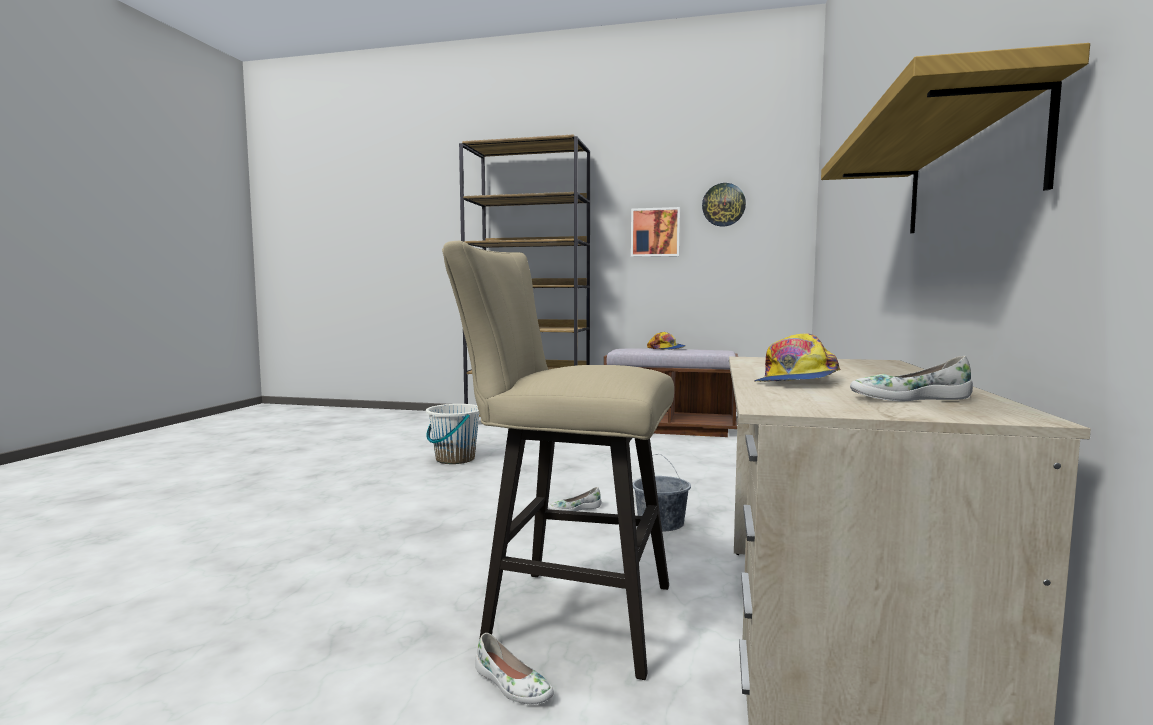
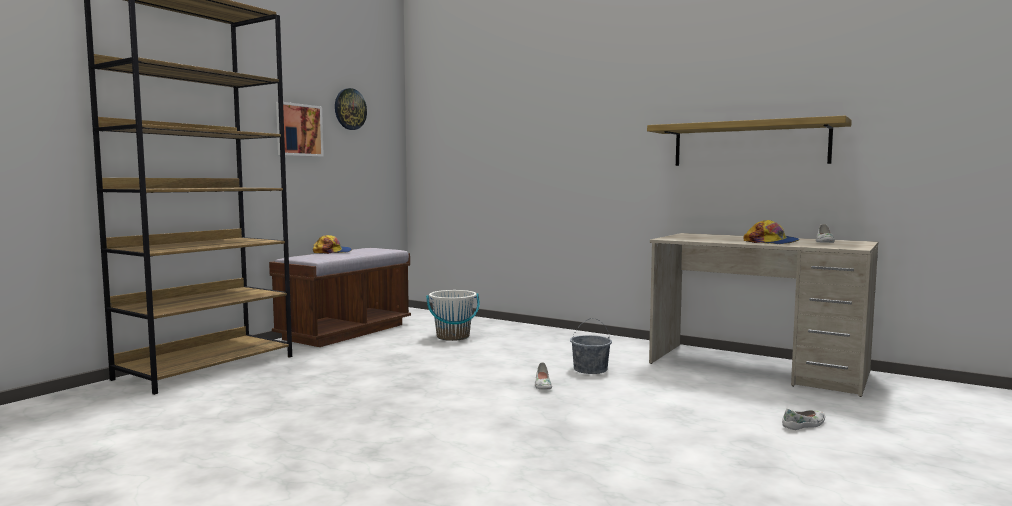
camera: 70 degrees left, 0 degrees up
(454, 459) = (327, 409): white bucket -> white bucket (453, 337)
(566, 614) = (724, 406): beige stool -> none

